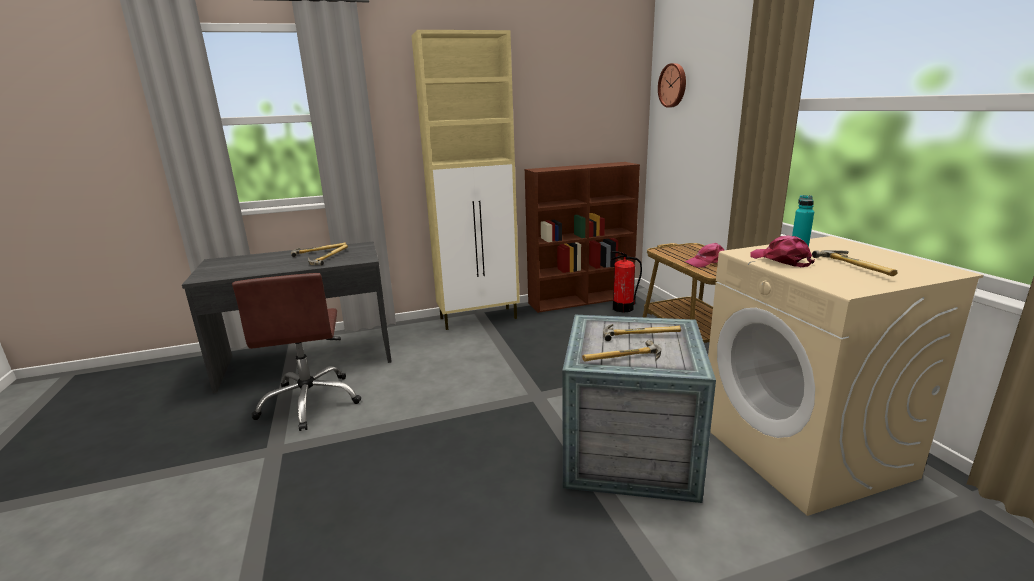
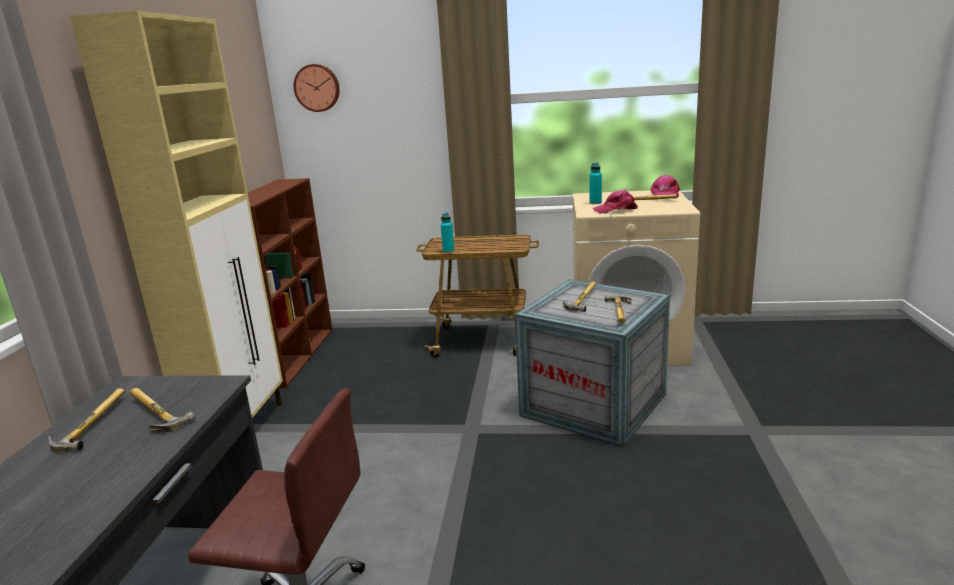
camera: 65 degrees left, 0 degrees up
(623, 308) = (349, 341): fire extinguisher -> none
(665, 254) = (448, 251): none -> turquoise bottle
(706, 262) = (487, 245): pink cap -> pink cap (664, 194)

